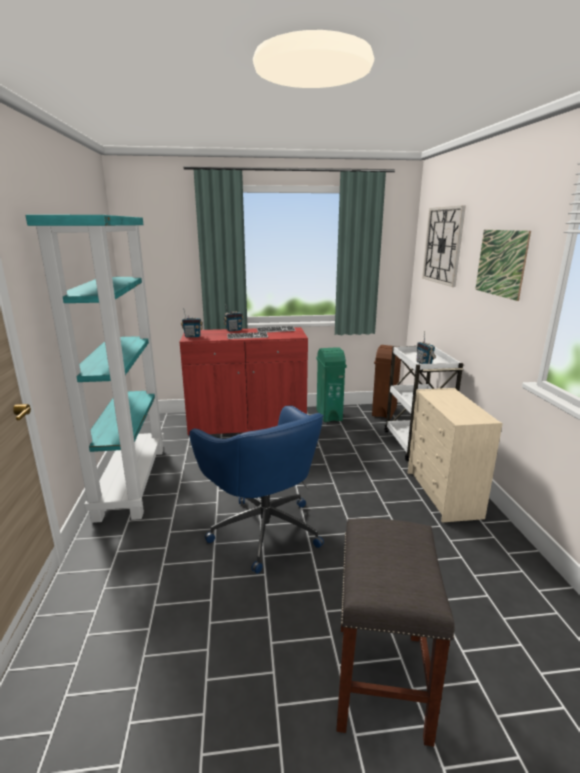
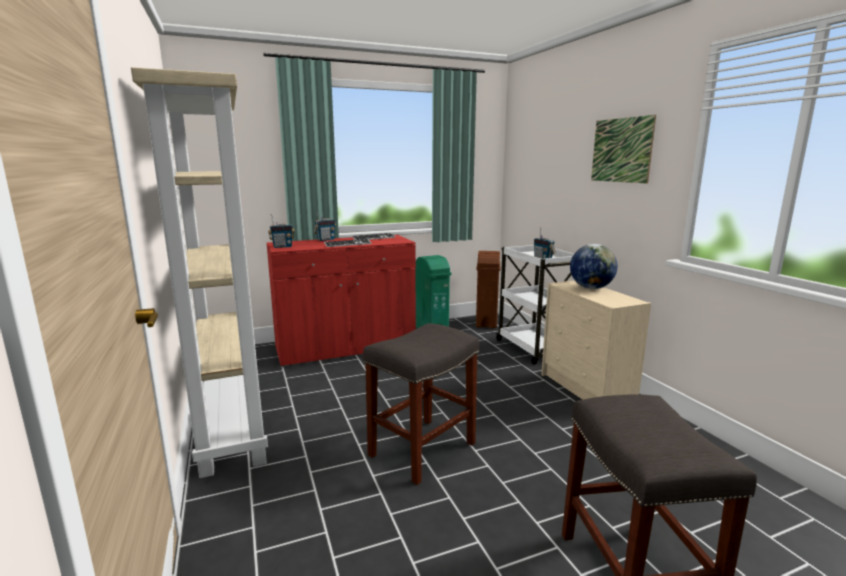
camera: 15 degrees left, 5 degrees down
(131, 480) = (231, 423): turquoise bookcase -> beige bookcase
(264, 528) = (422, 450): blue office chair -> grey stool
(443, 245) = (543, 143): wall clock -> none
(455, 399) = (591, 288): none -> globe

